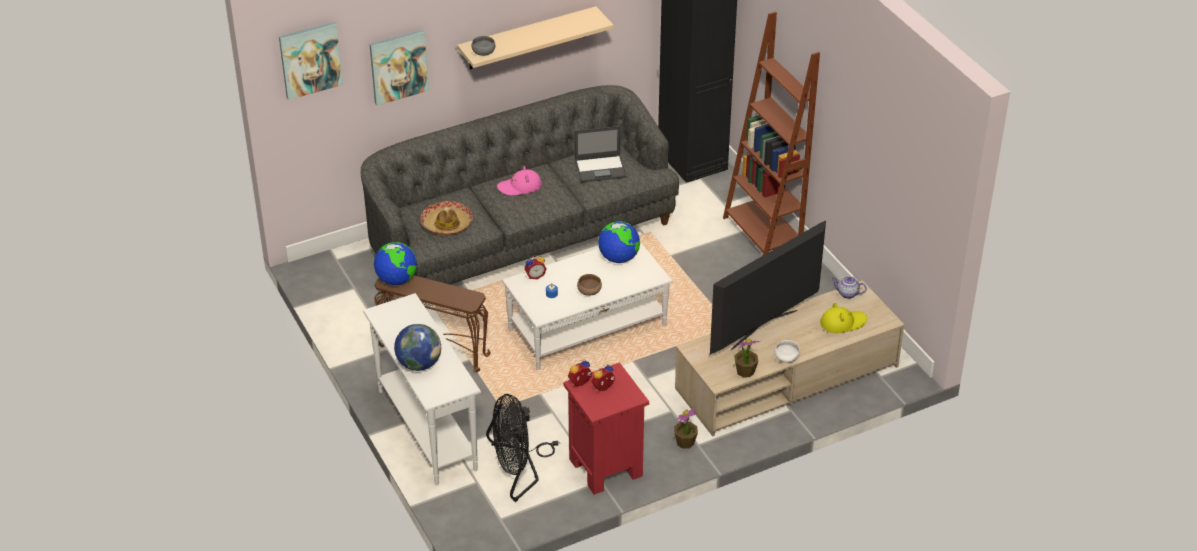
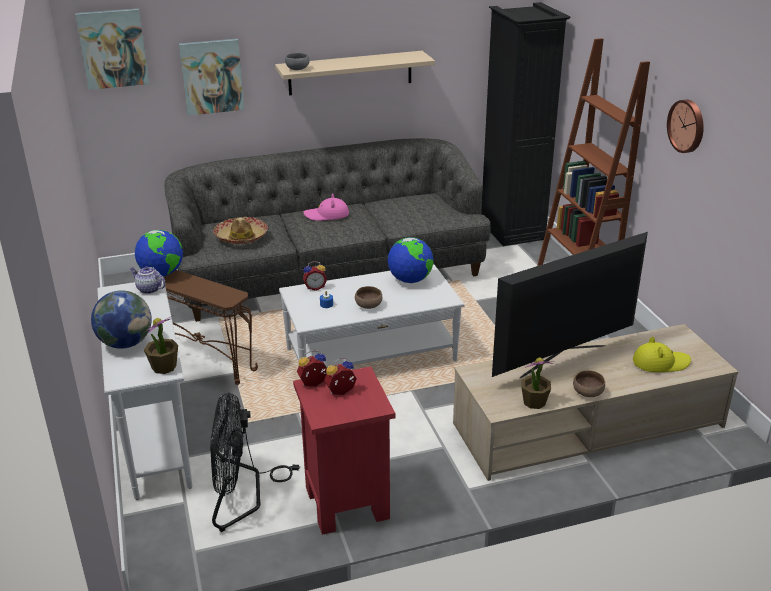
camera: 10 degrees right, 10 degrees down
(601, 168) = (412, 207): laptop -> none
(685, 442) = (452, 484): potted plant -> potted plant (164, 367)
(786, 359) = (588, 393): white bowl -> brown bowl
(847, 294) = (666, 335): teapot -> teapot (149, 289)
(854, 114) = (687, 126): none -> wall clock

